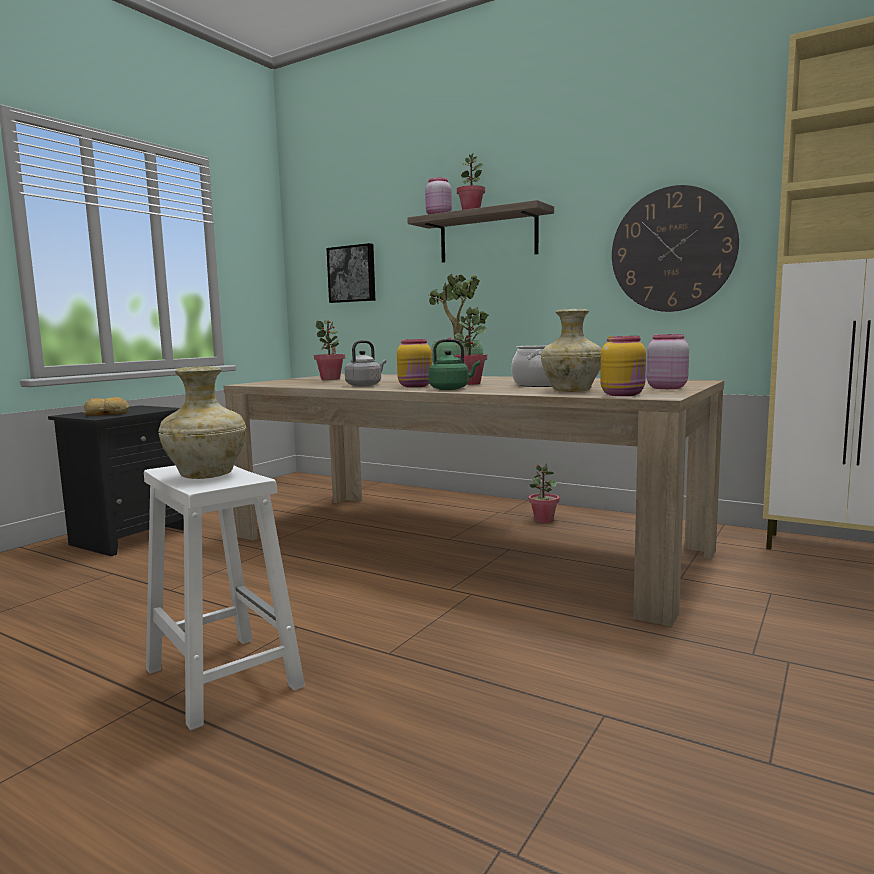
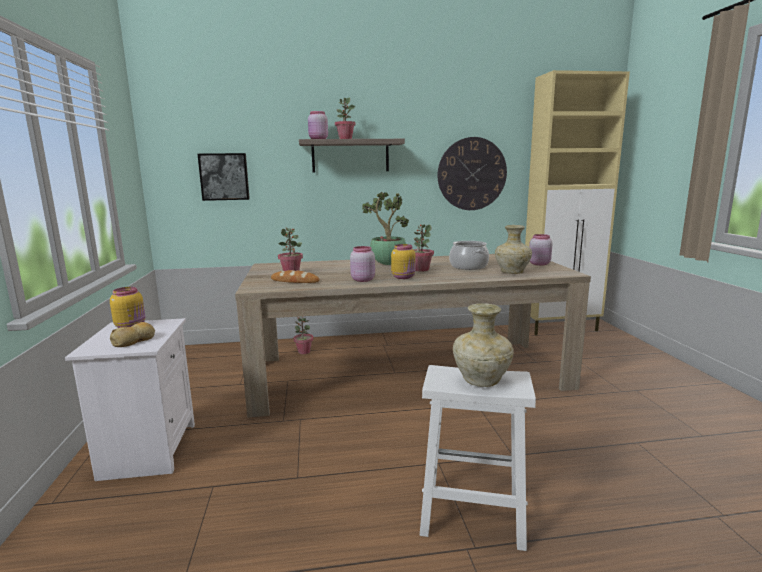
camera: 40 degrees left, 5 degrees up
(132, 537) = (148, 449): black nightstand -> white nightstand
(305, 382) = (295, 281): none -> bread
(365, 385) = (362, 280): grey kettle -> pink jar
(451, 389) = (440, 278): green kettle -> none
(543, 520) = (417, 344): potted plant -> potted plant (304, 352)
(623, 395) = (550, 273): yellow jar -> yellow jar (131, 326)

